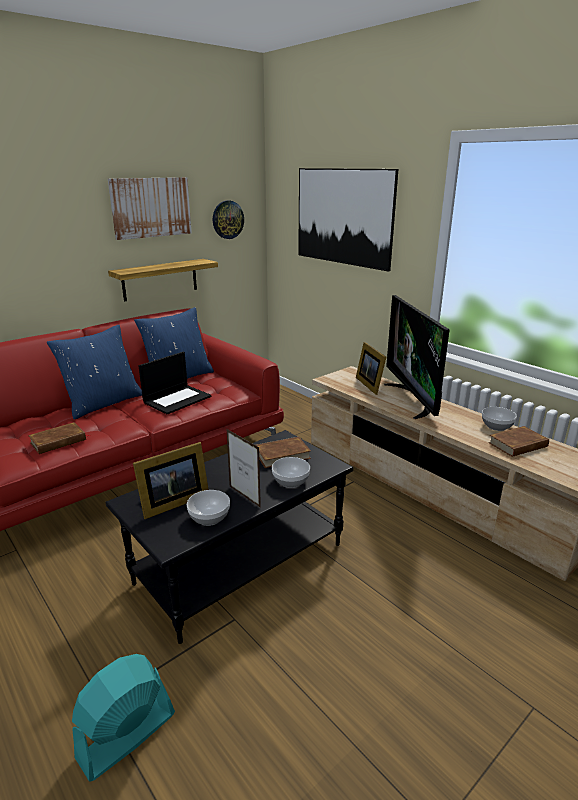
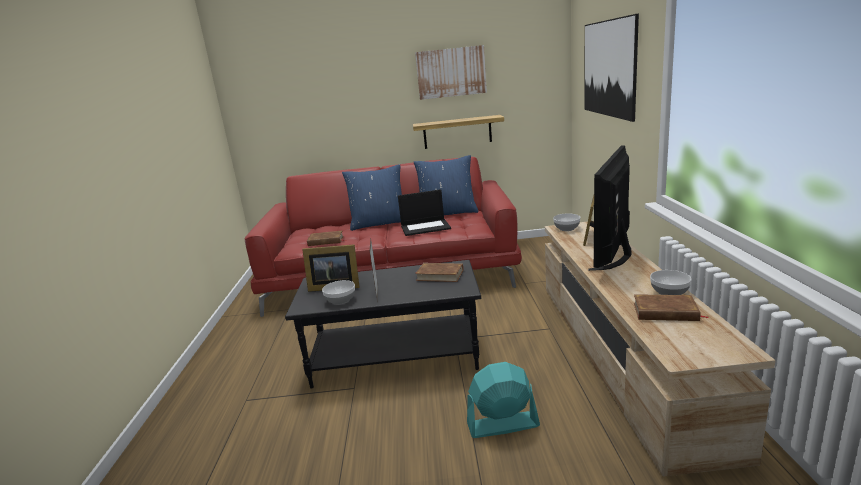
camera: 40 degrees right, 5 degrees down
(126, 735) = (239, 420): turquoise fan -> turquoise fan (502, 424)
(227, 219) = (526, 79): wall clock -> none
(291, 482) = (419, 293): bowl -> bowl (566, 229)

